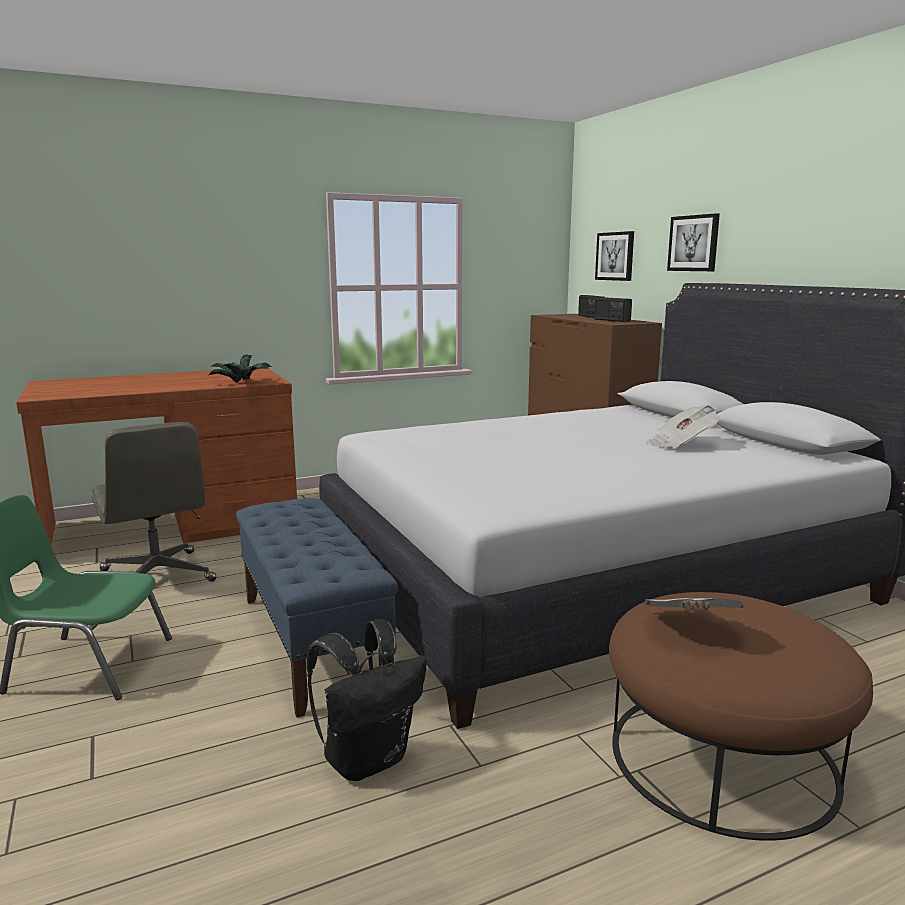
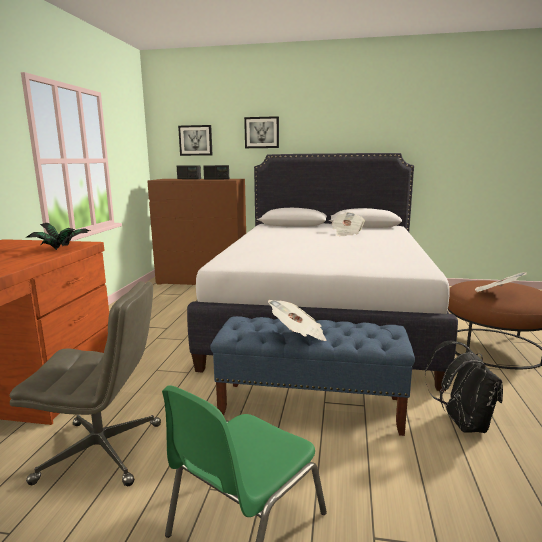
camera: 55 degrees left, 0 degrees up
(280, 532) = (298, 334): none -> newspaper

